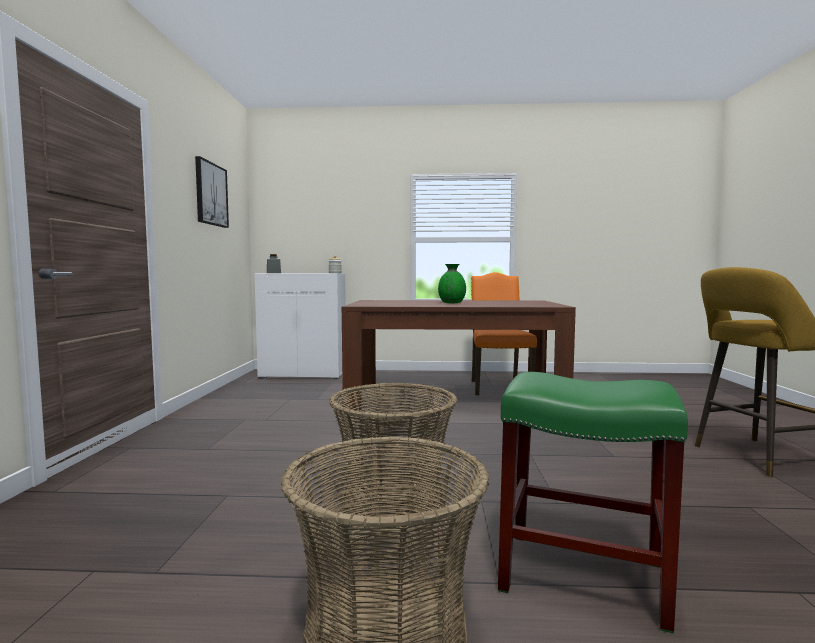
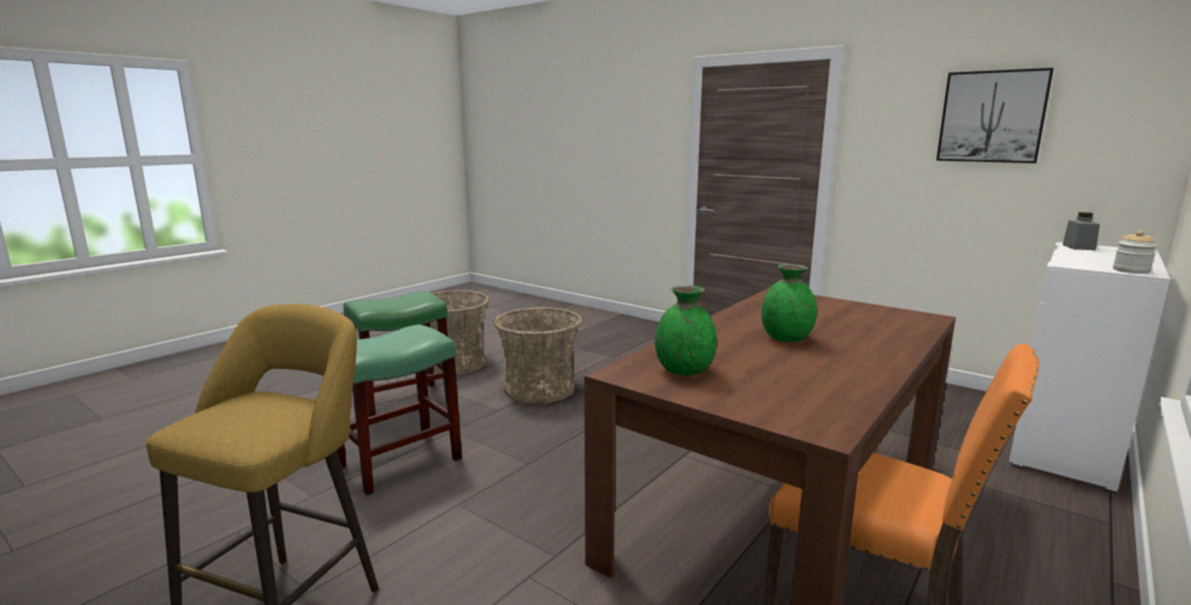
camera: 125 degrees right, 10 degrees up
(531, 304) = (683, 371): none -> green vase
(644, 498) = (399, 463): none -> green stool

